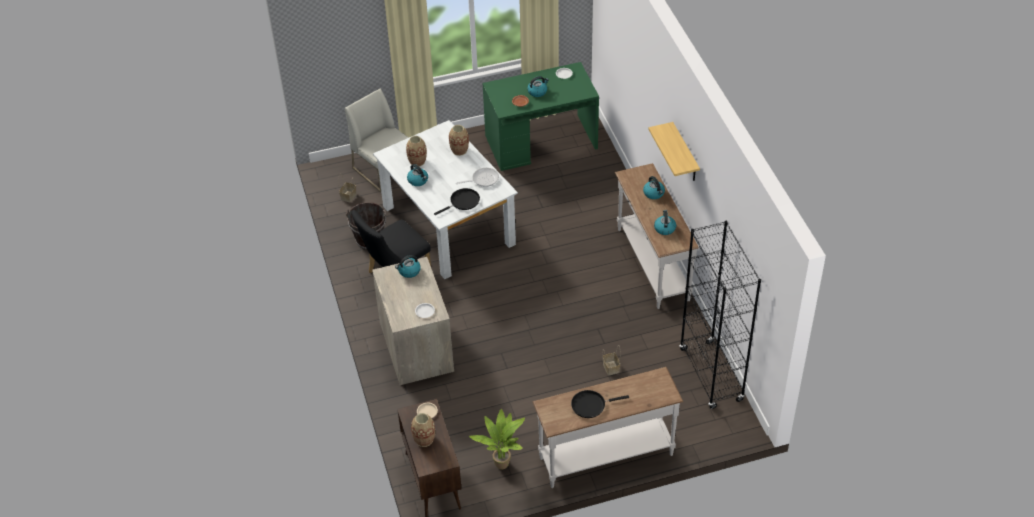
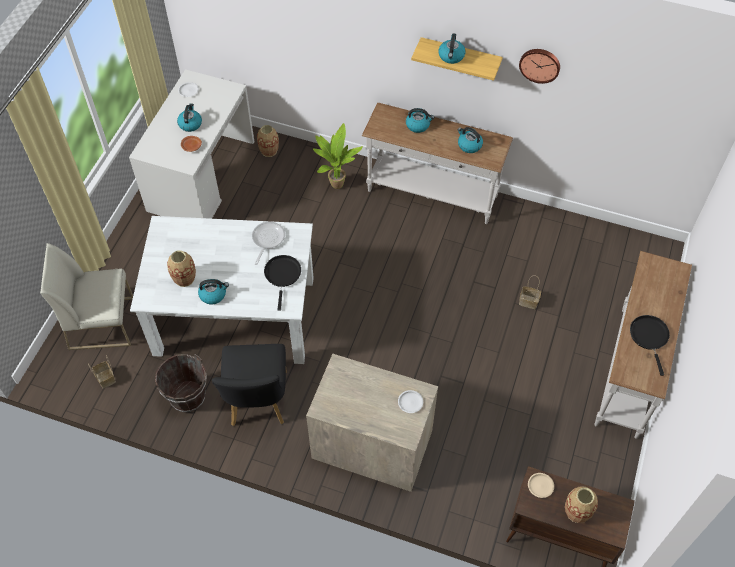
camera: 55 degrees left, 10 degrees up
(409, 271) = (340, 382): kettle -> kettle (451, 56)
(459, 150) = (205, 233): vase -> vase (269, 151)
(502, 463) = (578, 461): potted plant -> potted plant (335, 184)
(541, 142) = (201, 175): green desk -> white desk
(591, 405) = (649, 337): black frying pan -> black frying pan turned 150 degrees clockwise
(711, 375) = (593, 236): black bookcase -> none
(712, 189) = (540, 64): none -> wall clock

